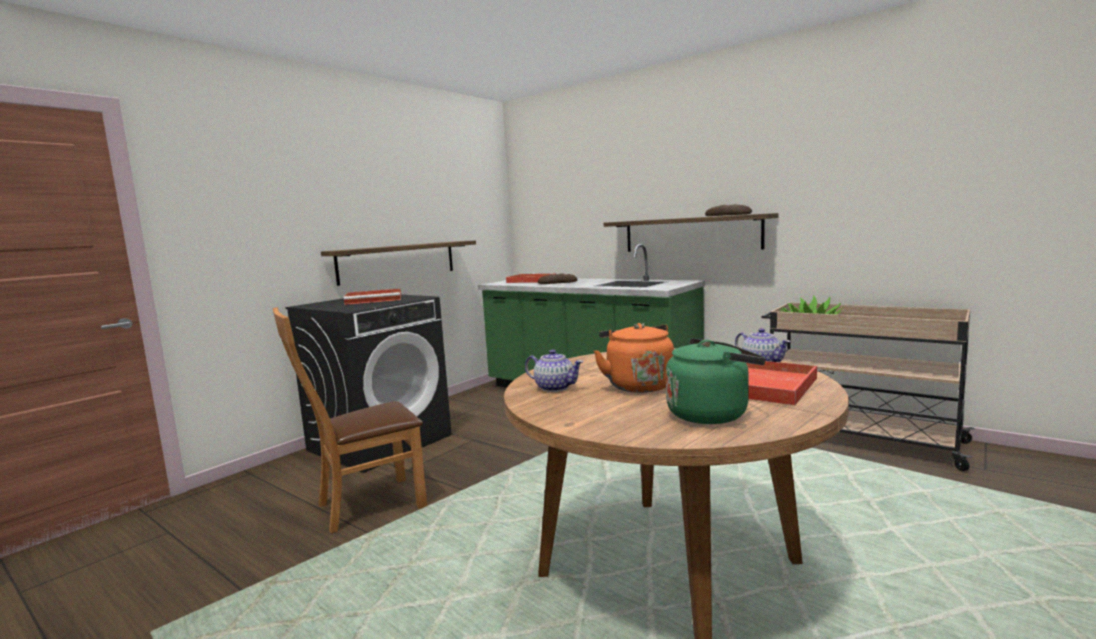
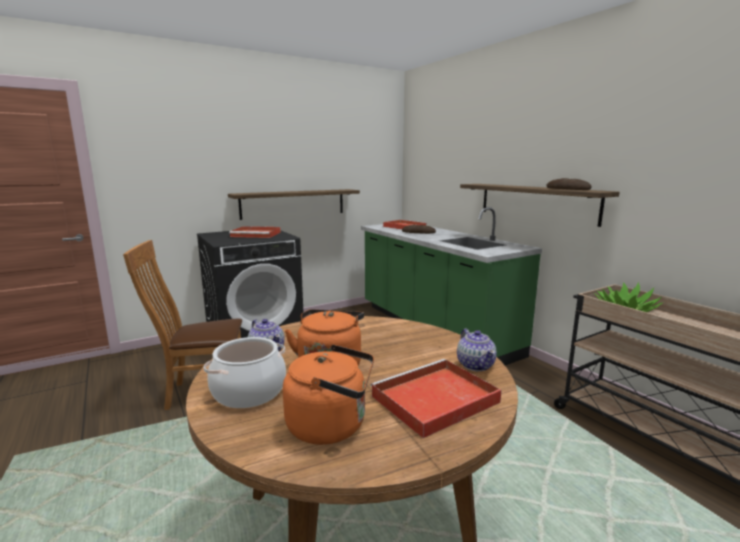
camera: 20 degrees right, 5 degrees up
(594, 412) = (248, 392): none -> cooking pot
(711, 414) = (331, 425): green kettle -> orange kettle

